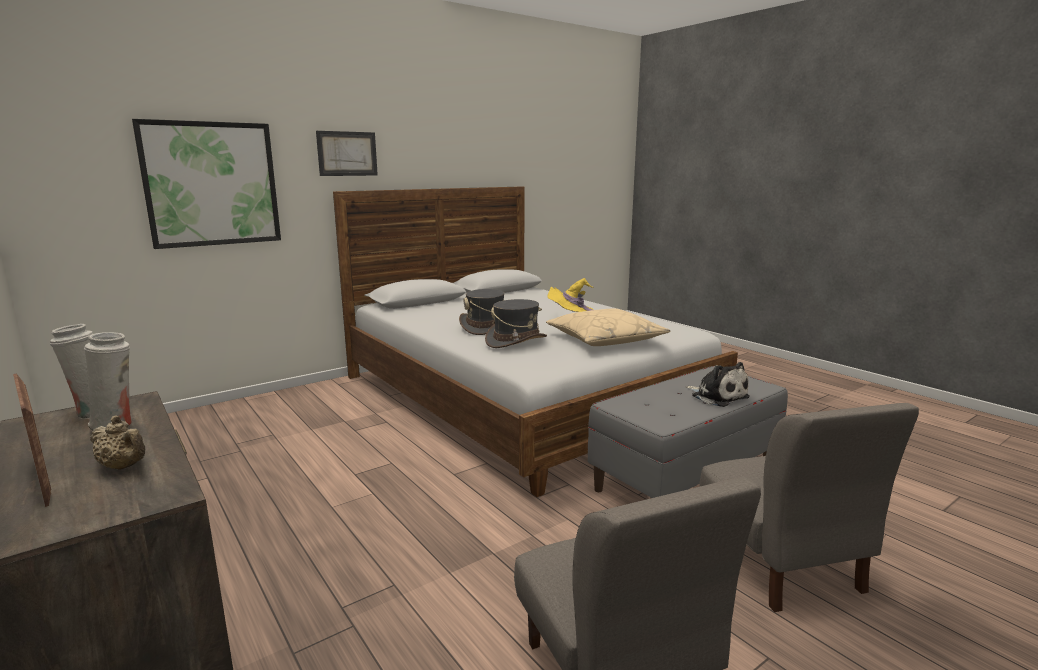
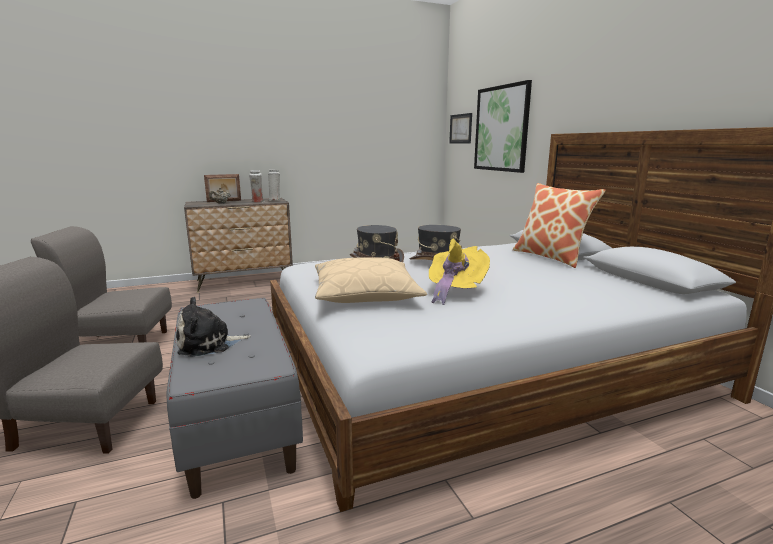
camera: 105 degrees right, 0 degrees up
(347, 153) = (577, 97): picture -> picture (460, 128)
(445, 303) = (551, 257): none -> pillow

